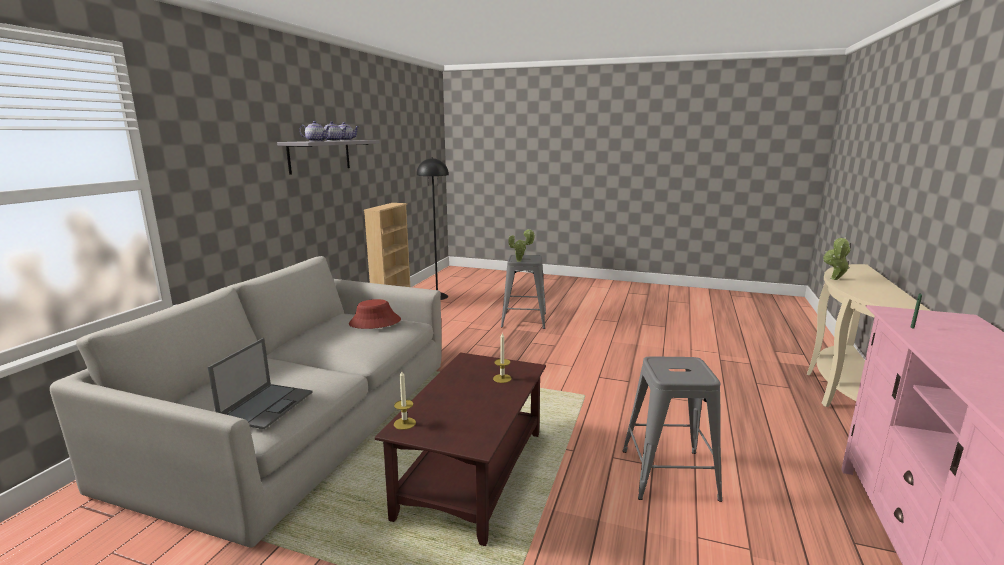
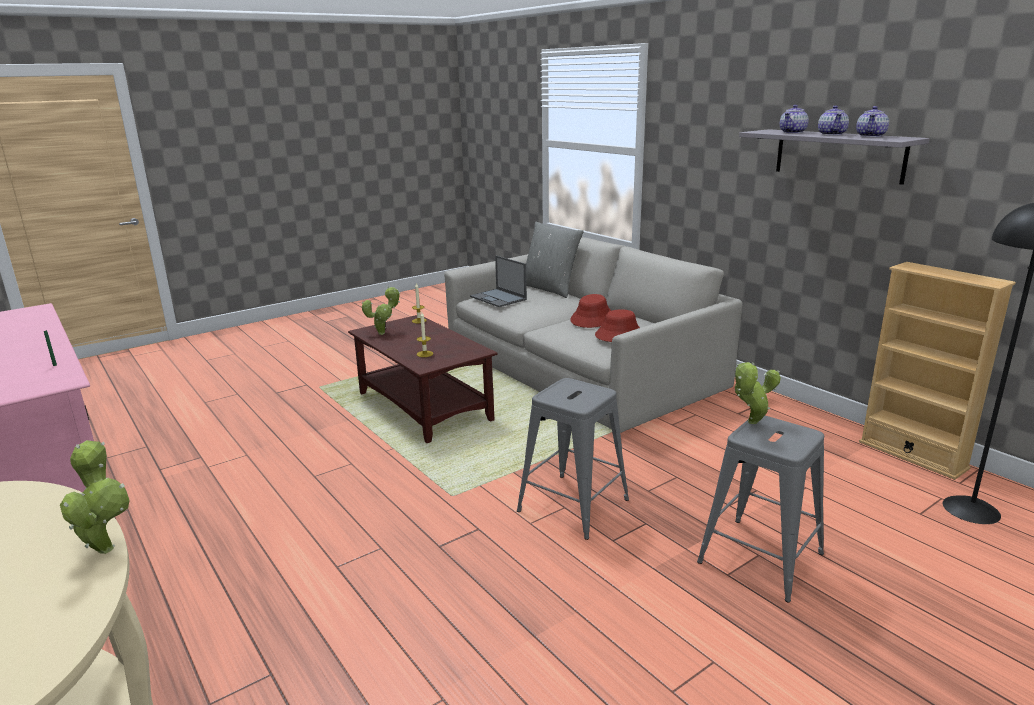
camera: 125 degrees right, 5 degrees up
(206, 386) = (550, 289): none -> grey pillow
(334, 338) = (592, 319): none -> red hat
(470, 427) = (384, 333): none -> potted plant
(669, 474) = (295, 477): grey stool -> grey stool (573, 506)

